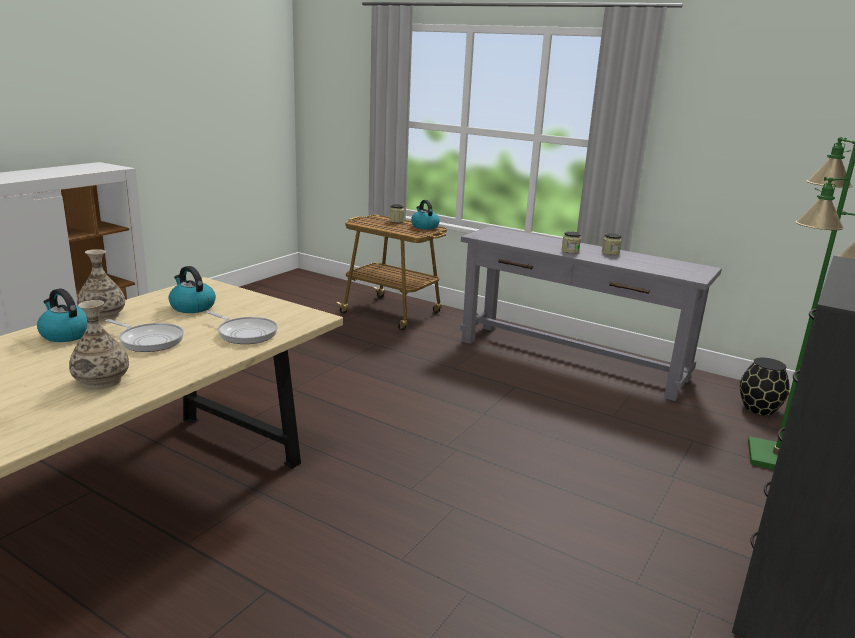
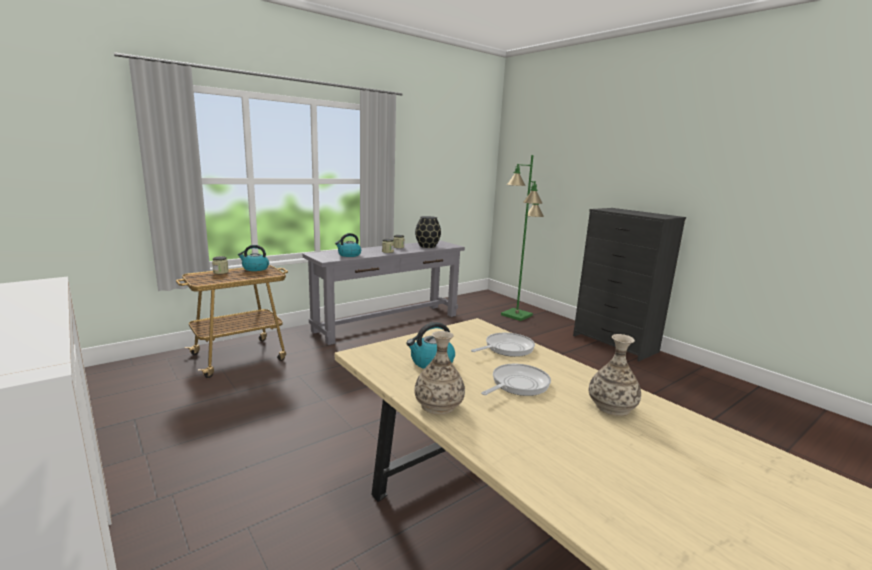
camera: 70 degrees left, 5 degrees down
(66, 334) = (493, 426): kettle -> kettle (349, 255)
(758, 409) = (472, 304): black vase -> black vase (427, 246)

